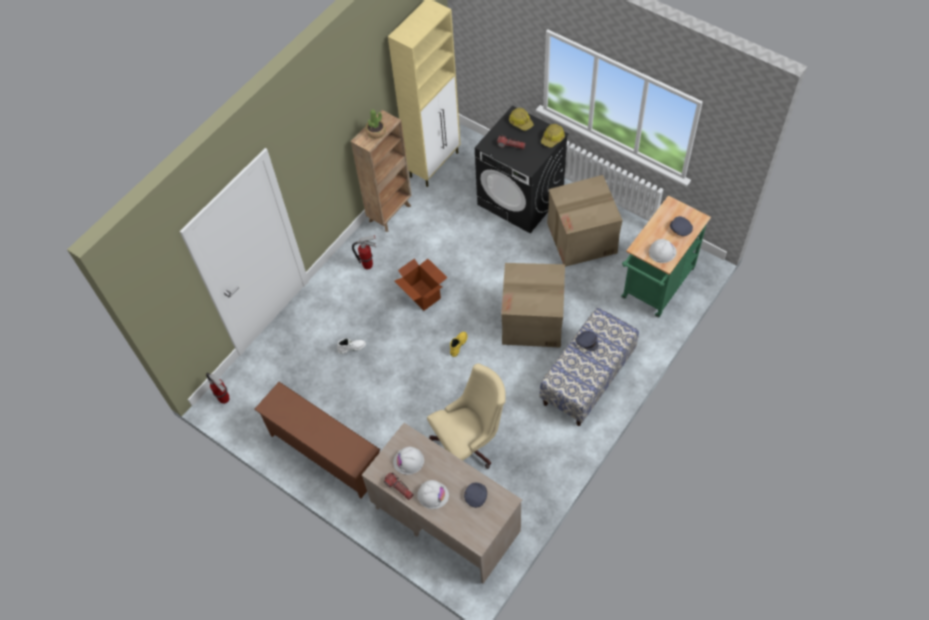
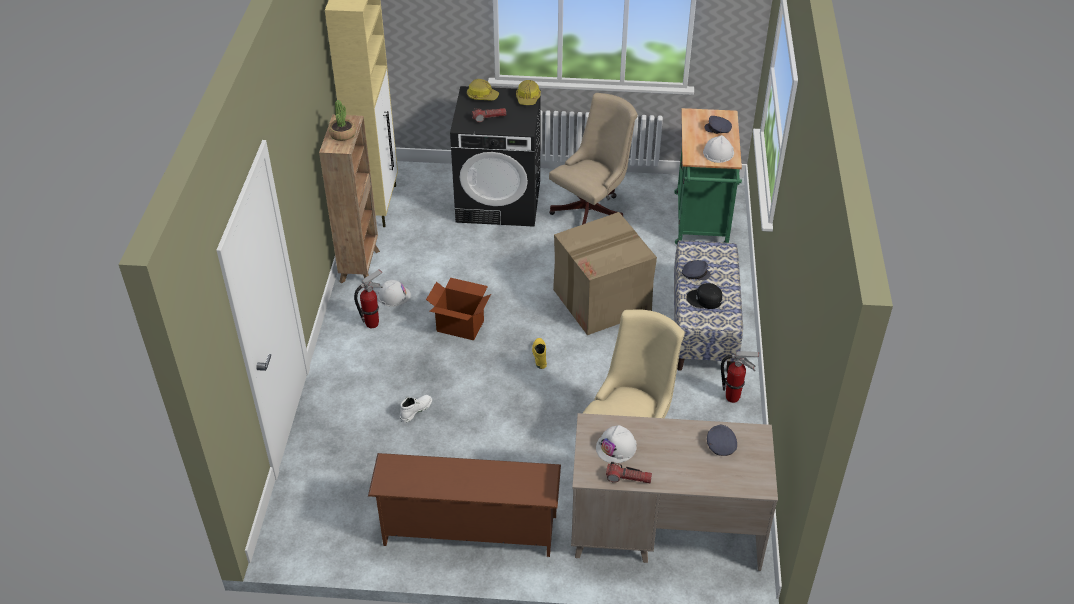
camera: 35 degrees left, 15 degrees down
(224, 399) = (290, 535): fire extinguisher -> fire extinguisher (733, 398)
(433, 495) = (672, 466): white hard hat -> white hard hat (394, 296)
(576, 367) = (704, 299): none -> black cap
(582, 238) = (592, 210): cardboard box -> beige office chair

